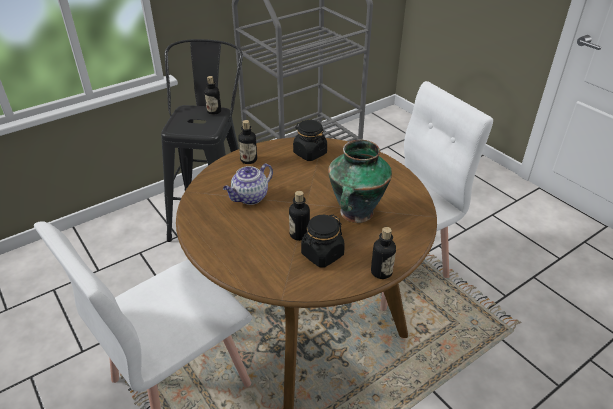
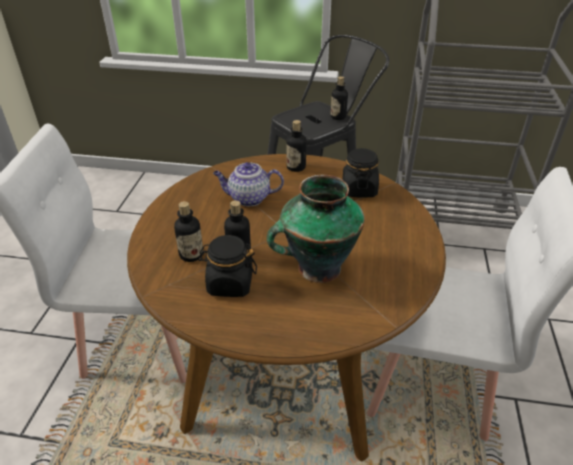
camera: 45 degrees right, 0 degrees up
(381, 272) = (254, 338): bottle -> bottle (191, 255)

